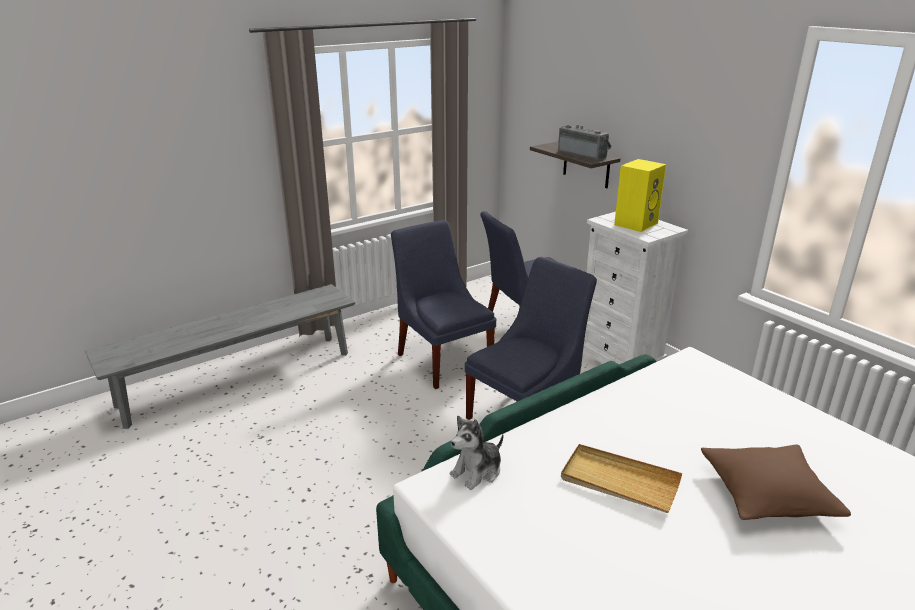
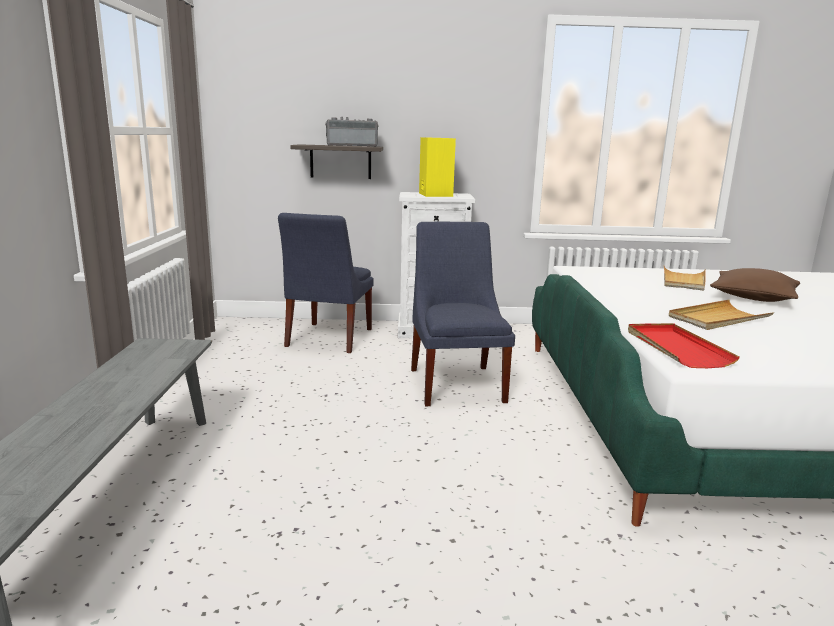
camera: 55 degrees left, 10 degrees down
(443, 359) = (313, 383): blue chair -> none
(477, 471) = (676, 348): plush toy -> red tray
(767, 433) = (683, 281): none -> beige tray

